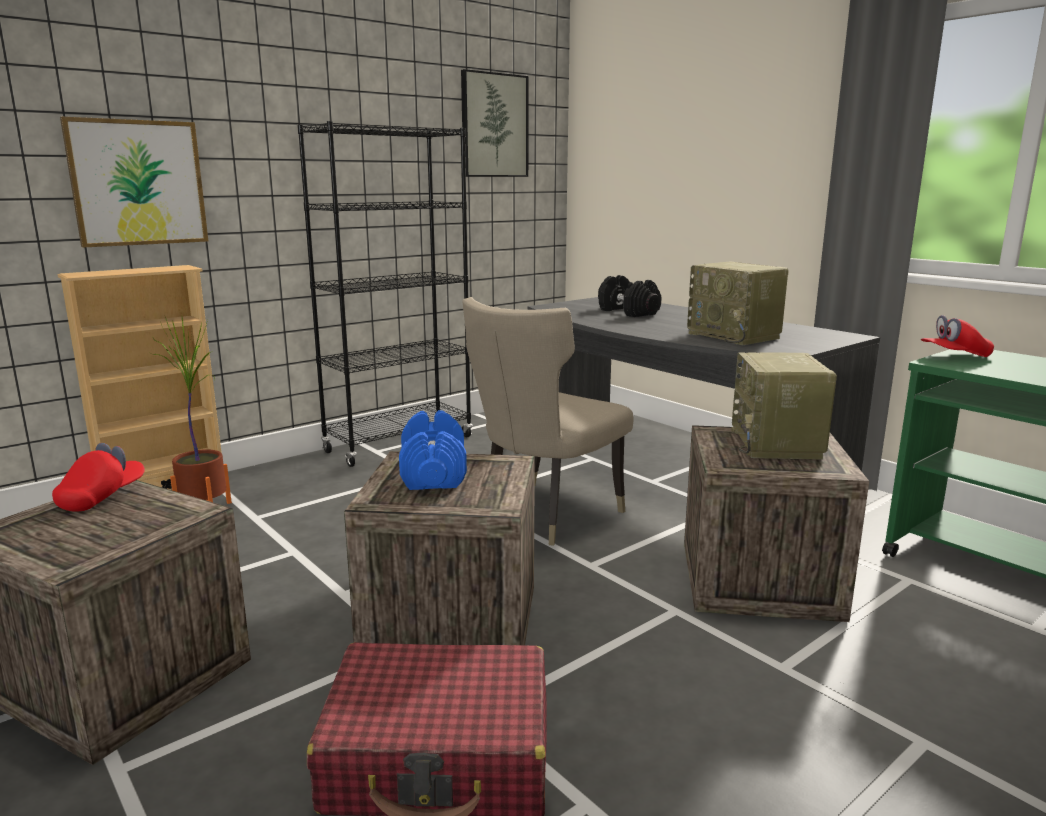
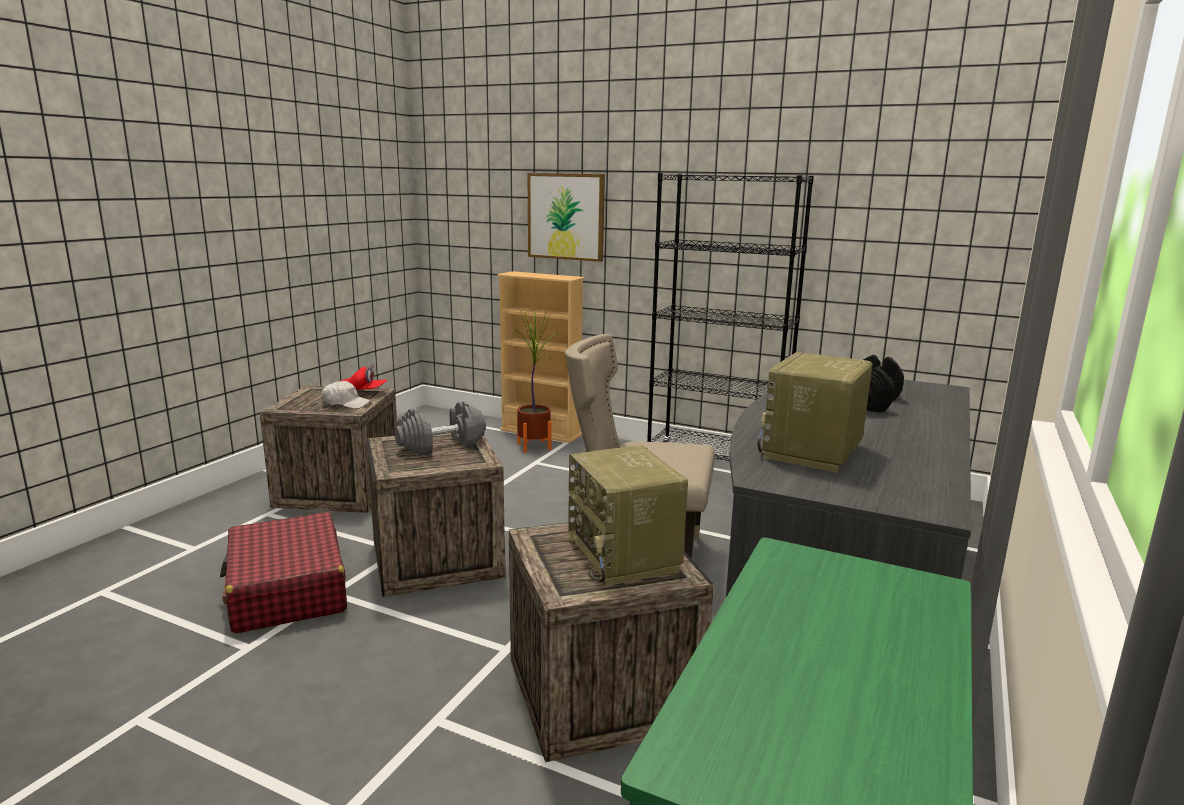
camera: 65 degrees right, 0 degrees up
(143, 512) = (345, 404): none -> white cap
(434, 473) = (441, 445): blue dumbbell -> grey dumbbell
(494, 126) = (910, 167): picture -> none
(777, 444) = (625, 556): radio -> radio turned 90 degrees counterclockwise
(954, 356) = (848, 568): red cap -> none

